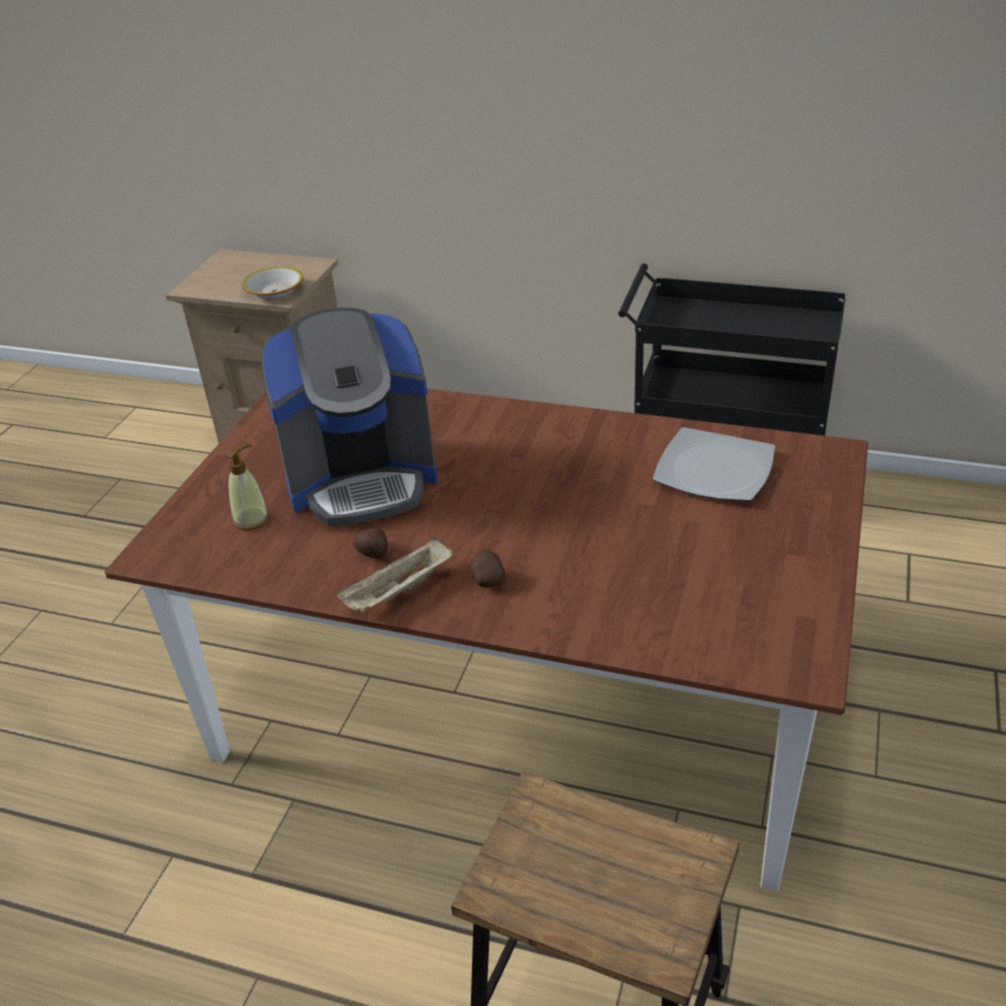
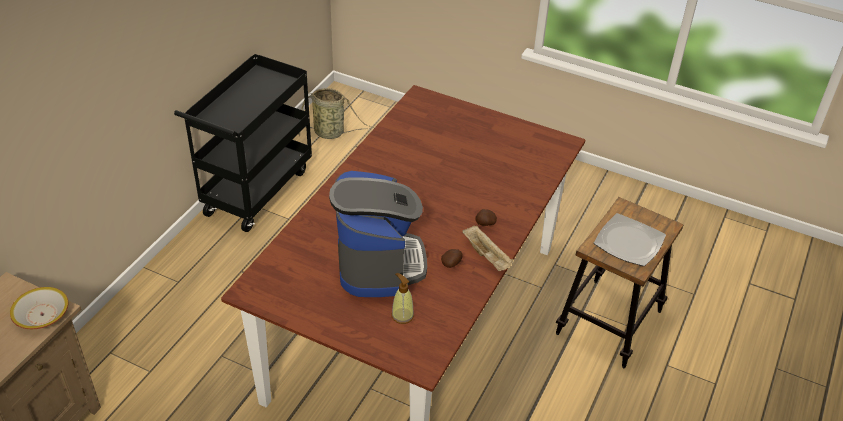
camera: 85 degrees left, 5 degrees up
(715, 469) = (420, 133): plate -> plate (628, 242)
(922, 520) = (331, 133): none -> basket

